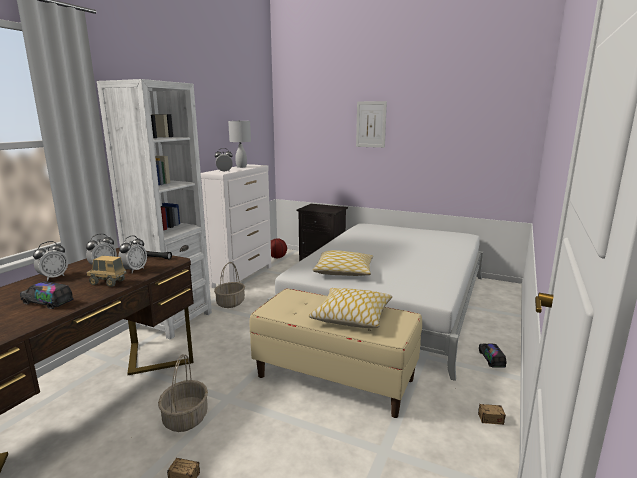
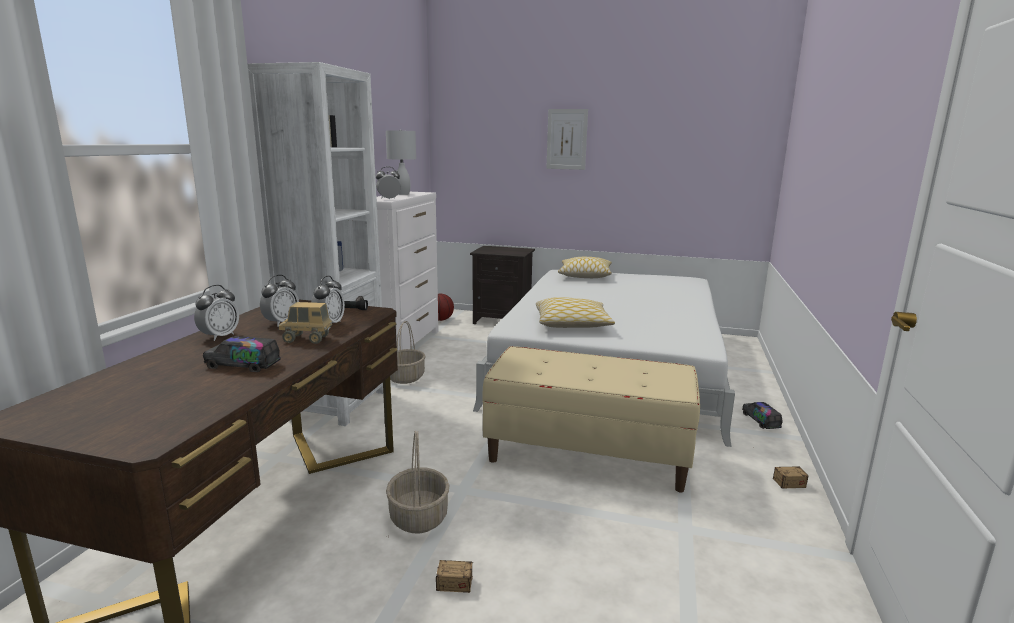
camera: 10 degrees left, 0 degrees up
(351, 316) = (614, 372): pillow -> pillow (585, 275)

